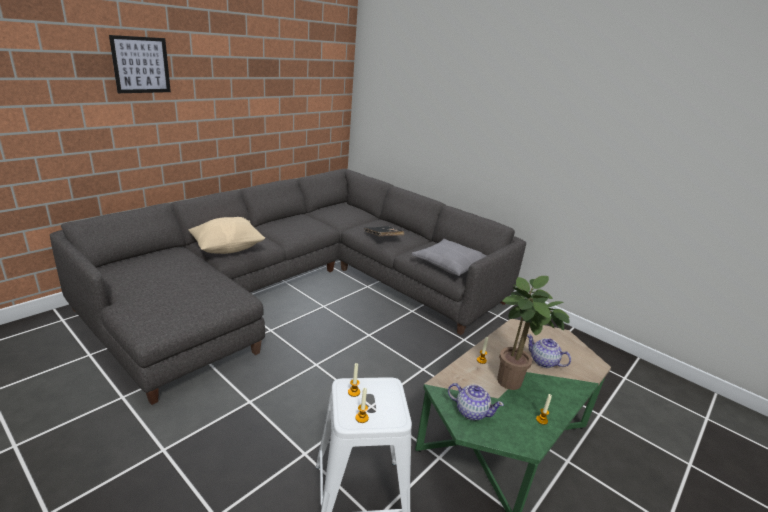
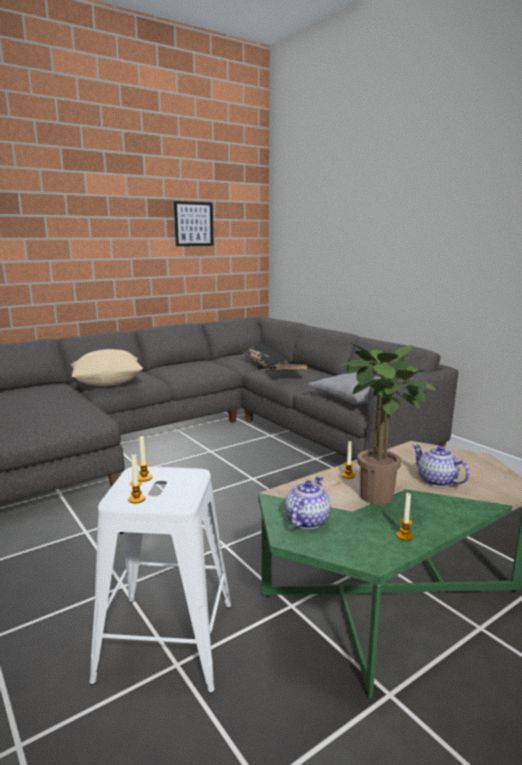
camera: 15 degrees right, 10 degrees down
(141, 65) = (34, 202): picture -> picture (193, 224)
(358, 220) = (265, 363): none -> black book
(471, 411) = (306, 521): teapot -> teapot turned 105 degrees counterclockwise

